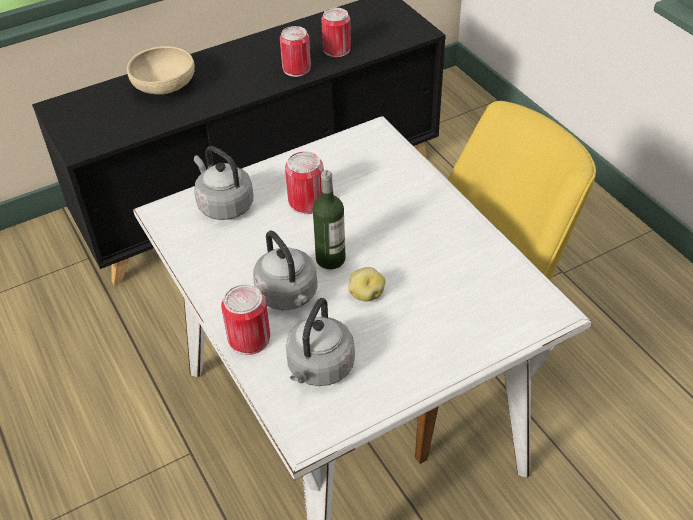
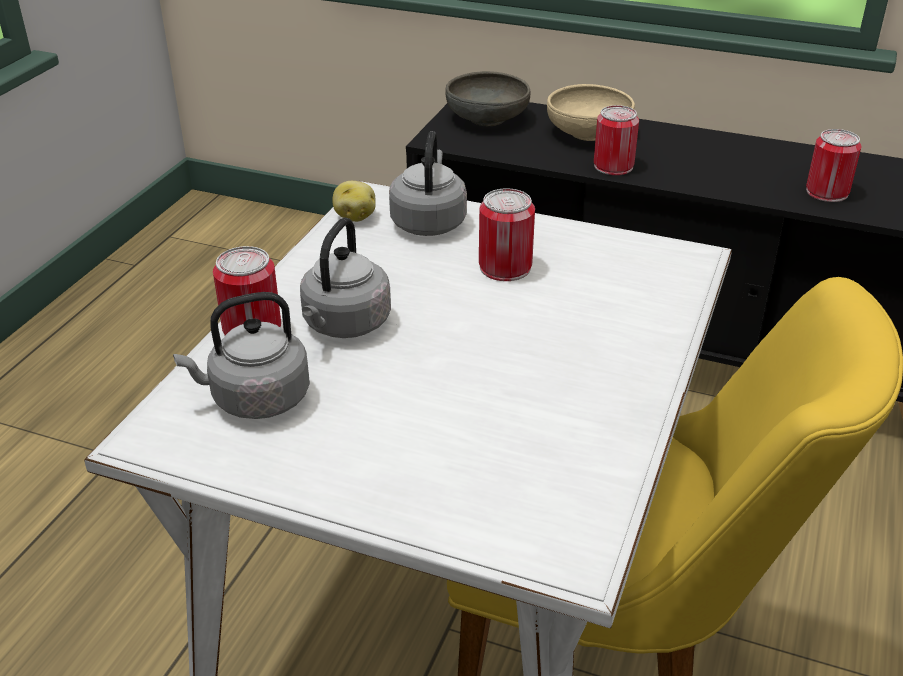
camera: 50 degrees right, 10 degrees down
(87, 114) = (487, 119): none -> grey bowl
(296, 68) = (748, 185): can -> can (613, 166)
(330, 259) = (436, 325): bottle -> none
(366, 294) = (411, 377): potato -> potato (355, 216)

